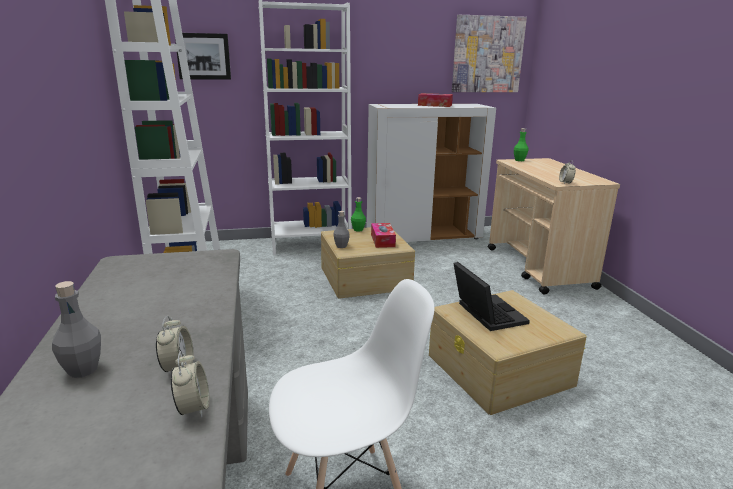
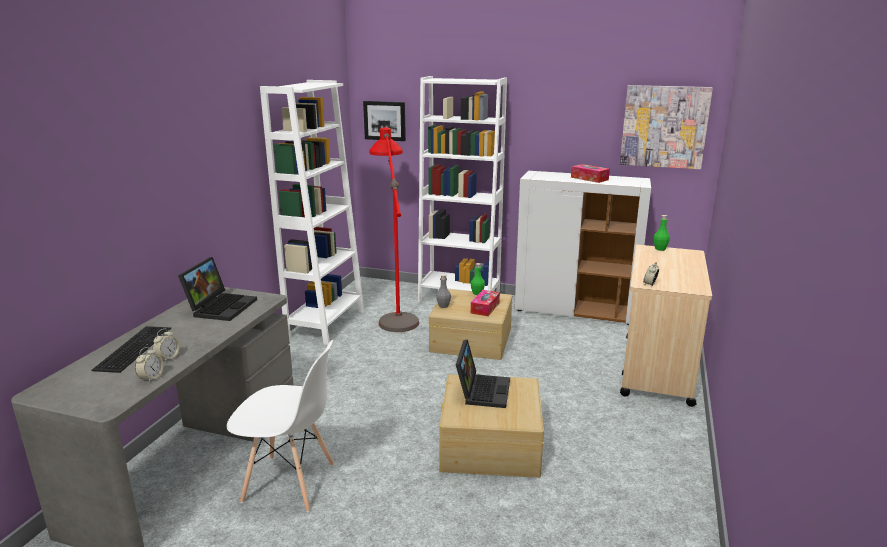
camera: 30 degrees right, 0 degrees up
(83, 370) = (132, 348): grey bottle -> keyboard
(161, 278) = (221, 307): none -> laptop
(259, 268) = (395, 311): none -> red floor lamp

